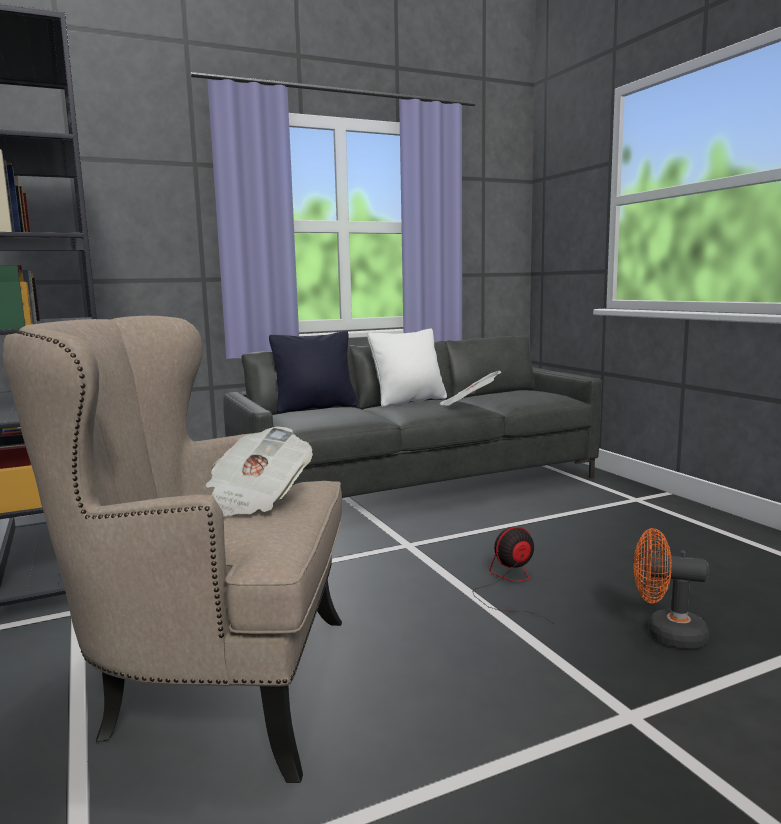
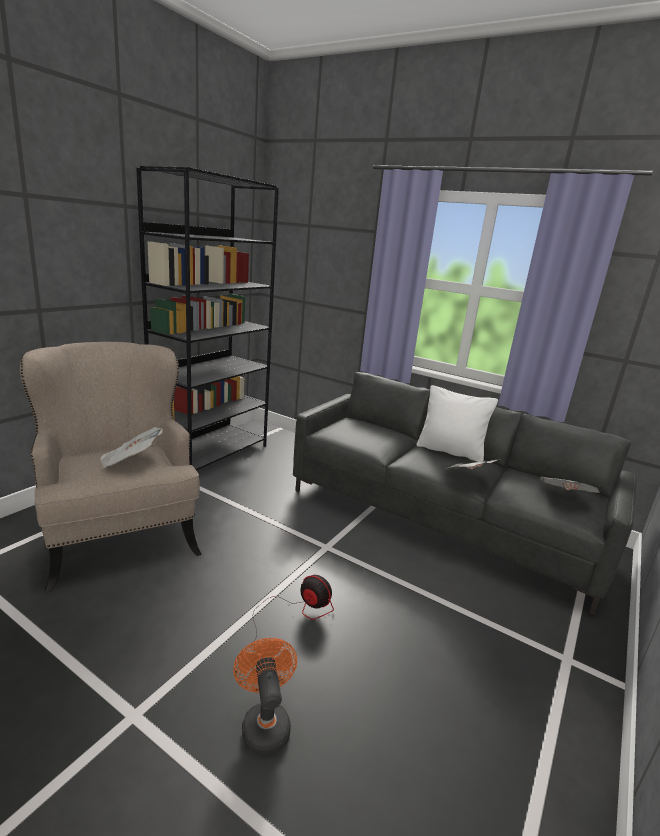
camera: 55 degrees right, 10 degrees up
(315, 408) = (379, 426): black pillow -> none
(532, 393) = (564, 498): none -> newspaper

